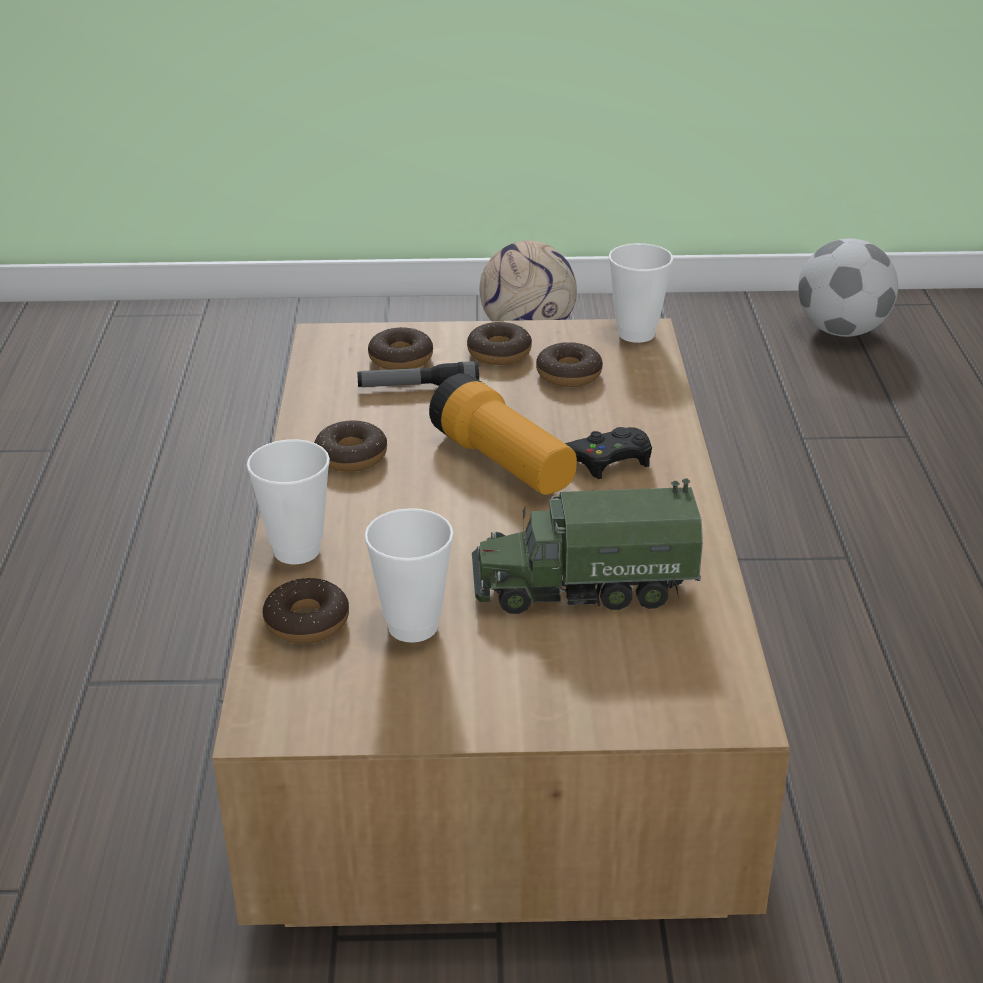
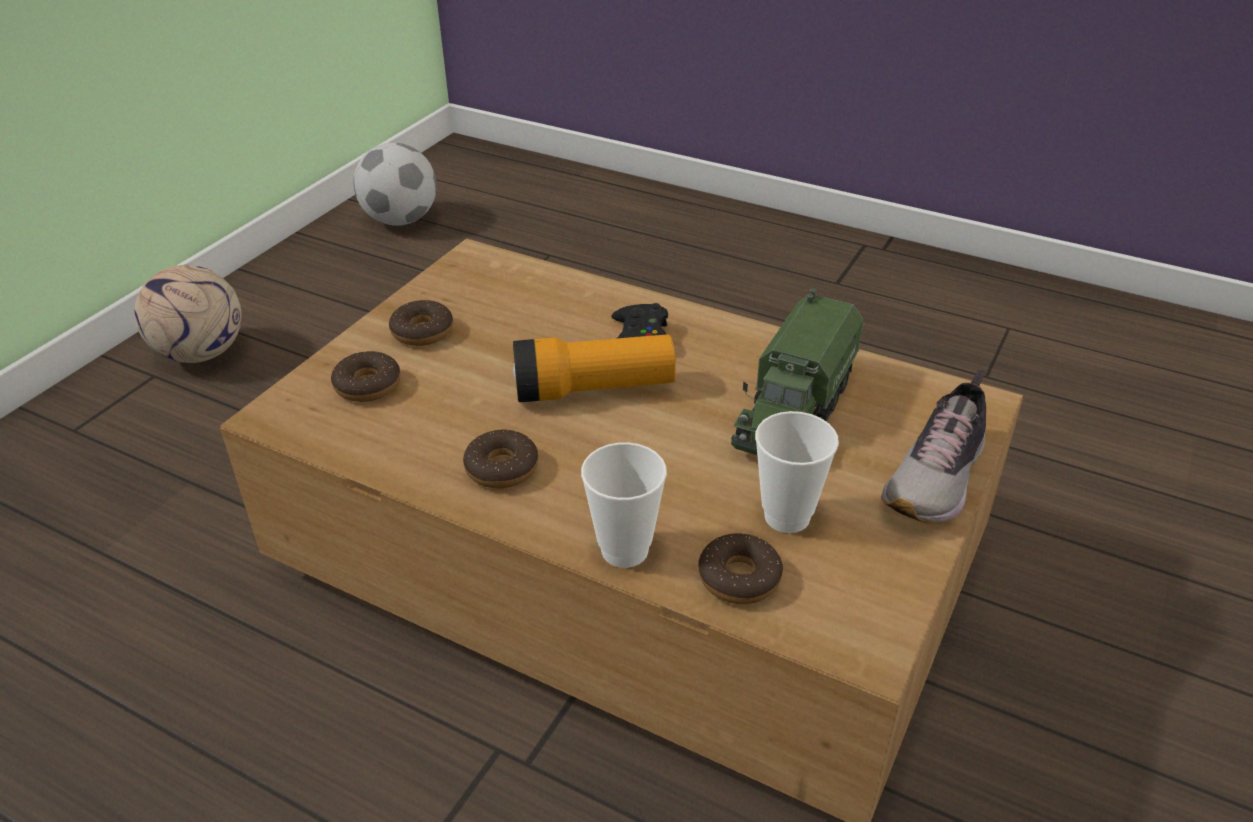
camera: 60 degrees left, 5 degrees up
(418, 387) = (427, 392): flashlight -> none
(559, 711) = (937, 478): none -> shoe
(569, 374) = (496, 311): donut -> none
(636, 334) = (472, 260): cup -> none

